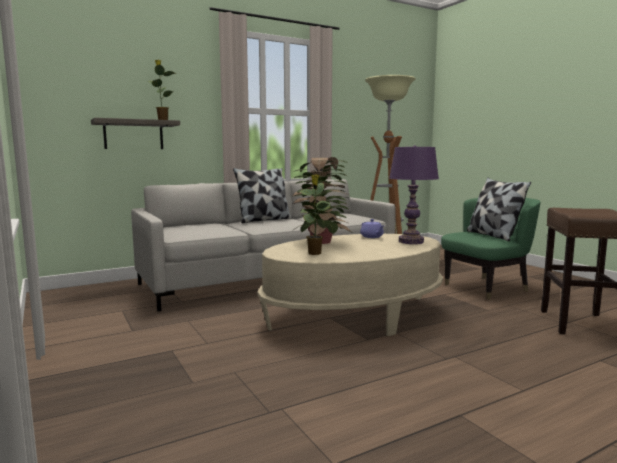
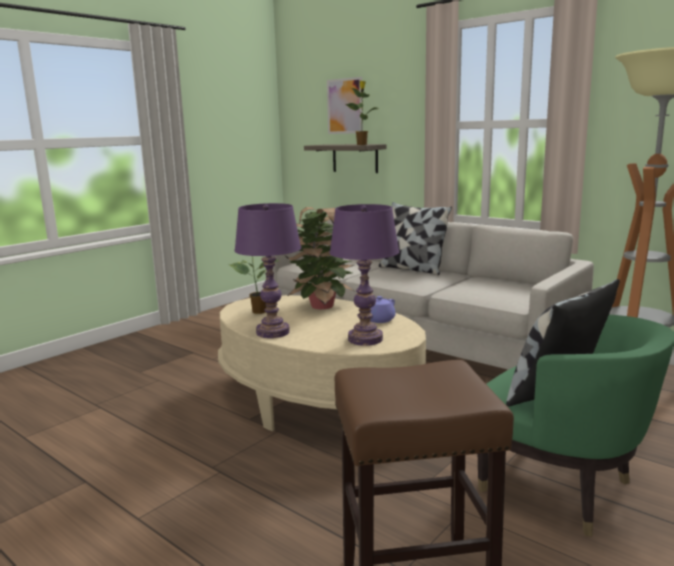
camera: 70 degrees right, 5 degrees up
(117, 82) = (345, 106): none -> picture
(377, 254) = (272, 332): none -> purple table lamp

